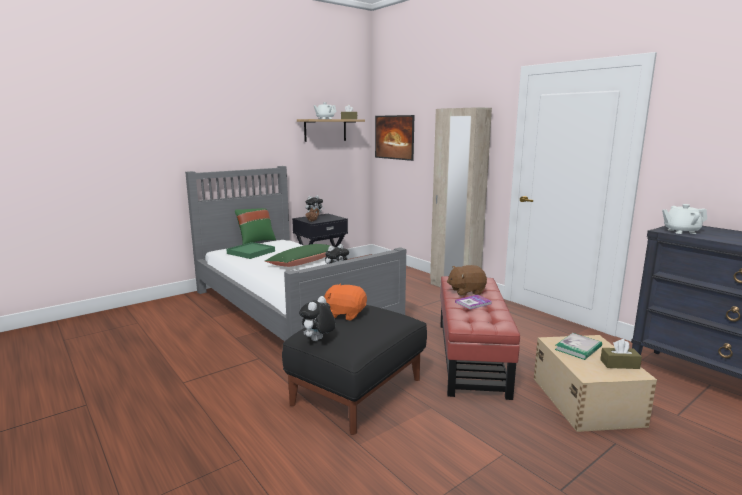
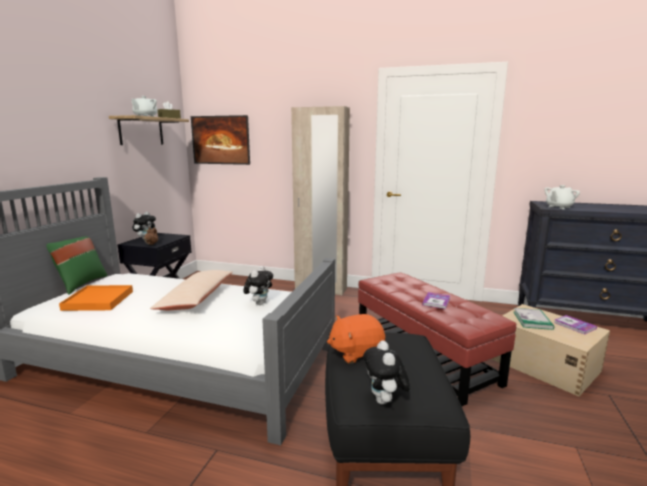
camera: 35 degrees left, 0 degrees up
(251, 252) = (98, 300): green tray -> orange tray
(303, 263) = (196, 298): green pillow -> beige pillow
(466, 291) = (409, 291): brown plush toy -> none
(619, 364) = (574, 325): brown tissue box -> book

